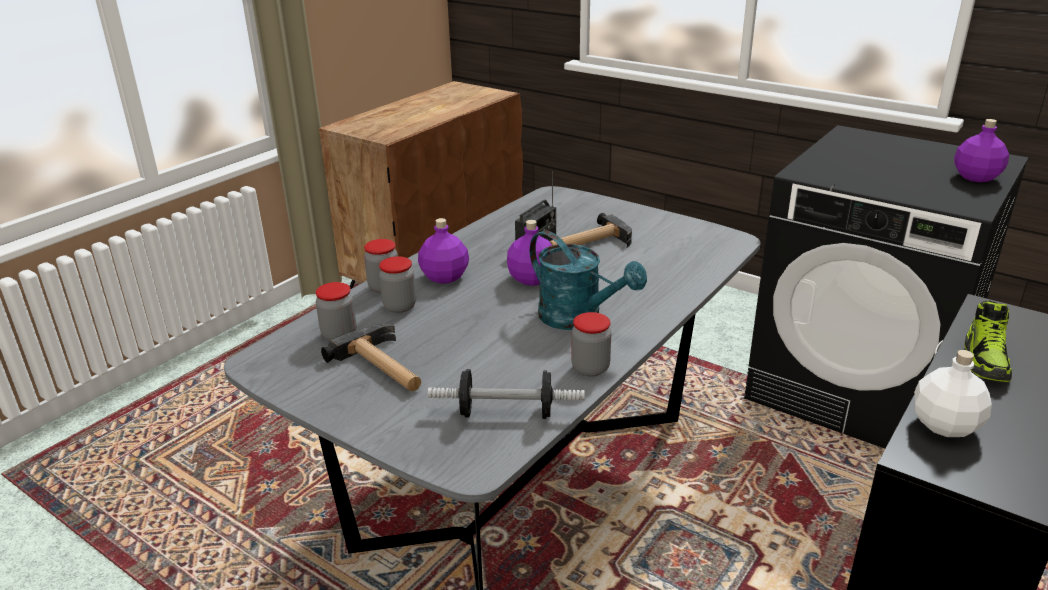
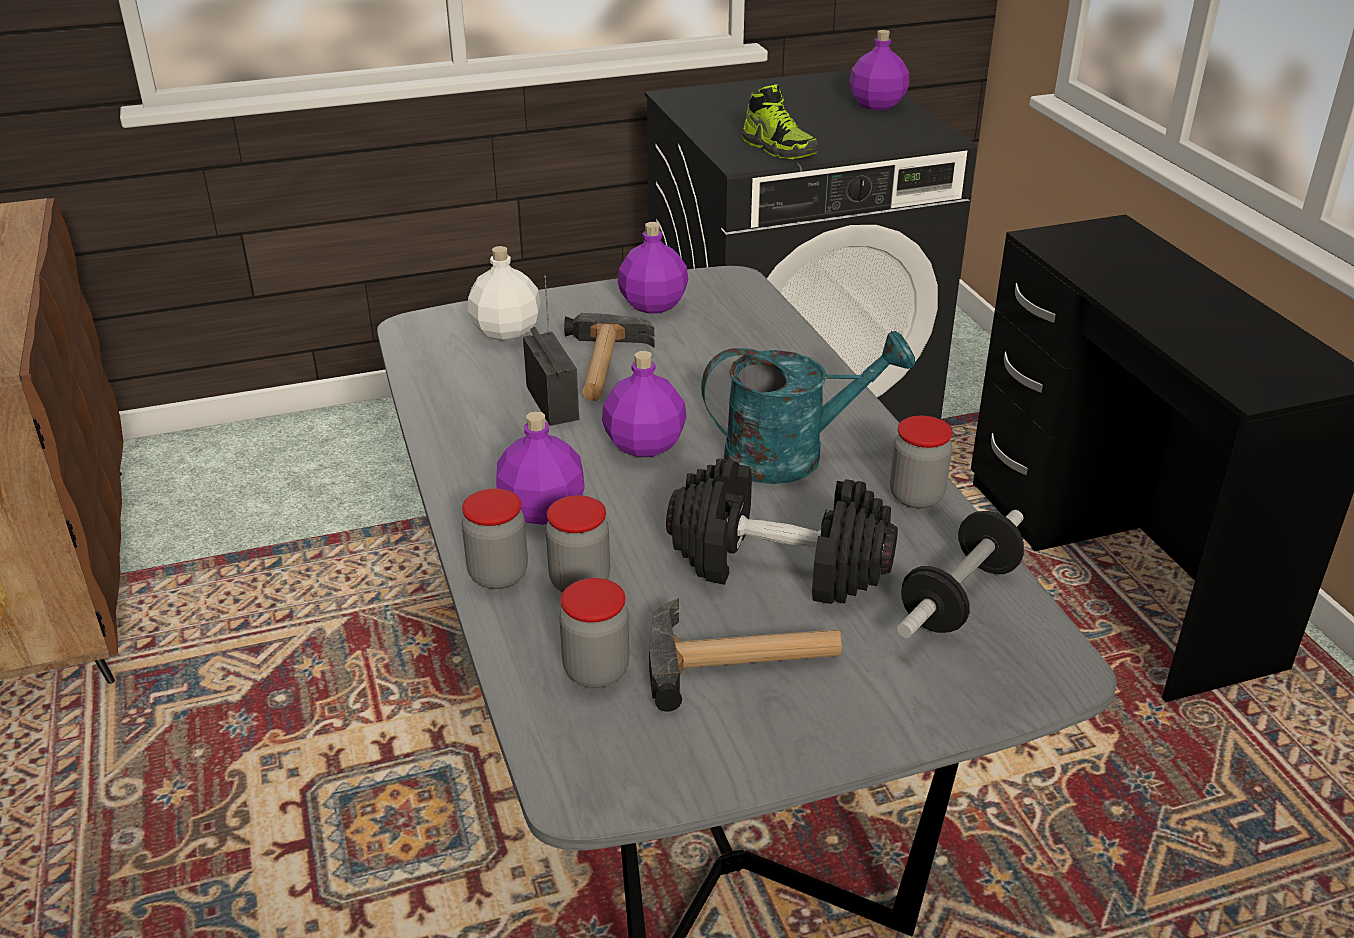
camera: 55 degrees left, 5 degrees up
(471, 350) = (778, 565): none -> black dumbbell
(668, 232) = (652, 305): none -> purple bottle
(944, 425) = (1213, 355): white bottle -> white bottle (505, 331)
(985, 361) = (1129, 285): shoe -> shoe (779, 148)

